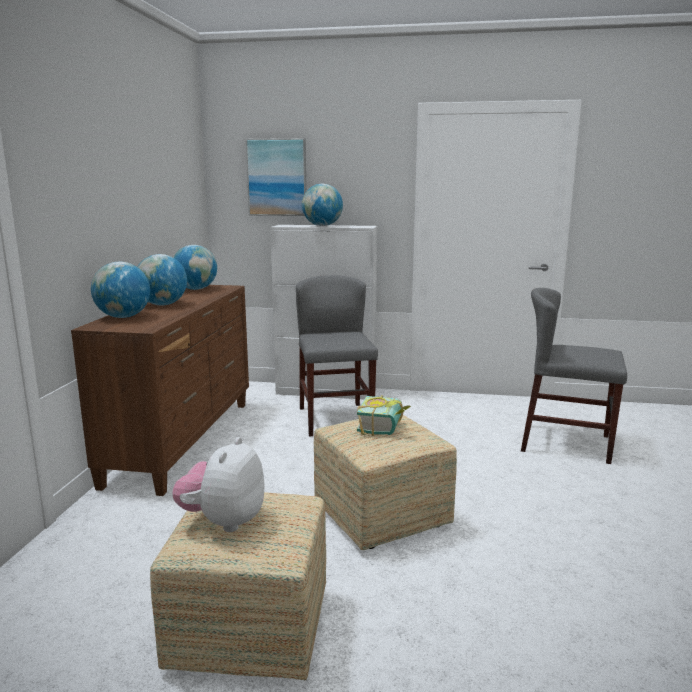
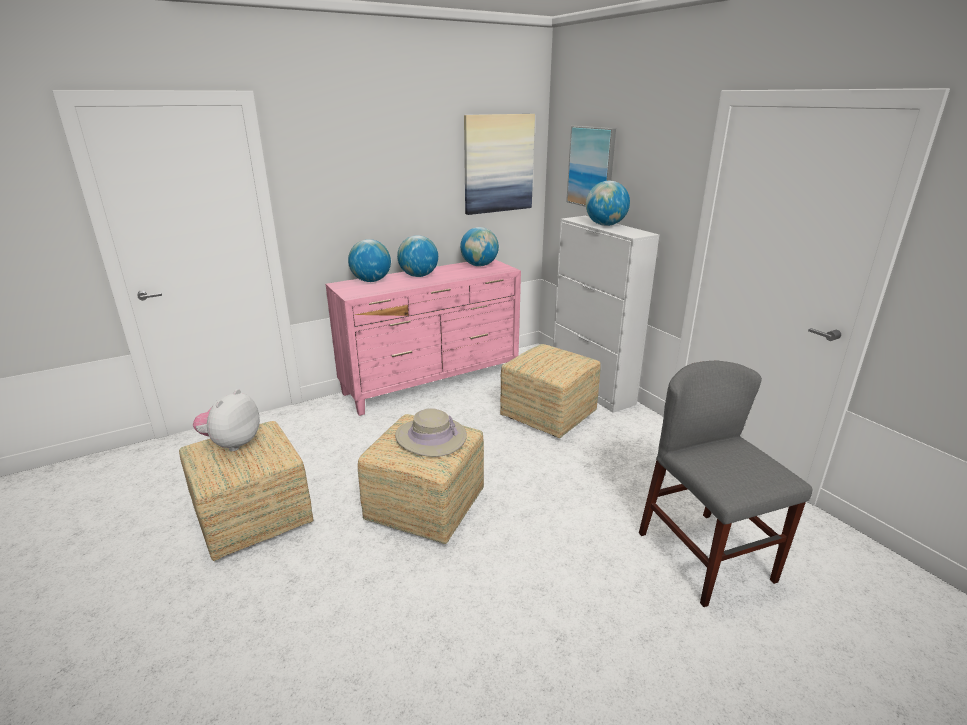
camera: 50 degrees right, 10 degrees up
(180, 177) = (498, 164): none -> picture
(184, 441) = (432, 383): brown dresser -> pink dresser
(223, 521) = (232, 443): plush toy -> plush toy turned 45 degrees counterclockwise
(335, 419) = (549, 416): grey chair -> ottoman
(385, 427) = (431, 437): book -> beige hat

